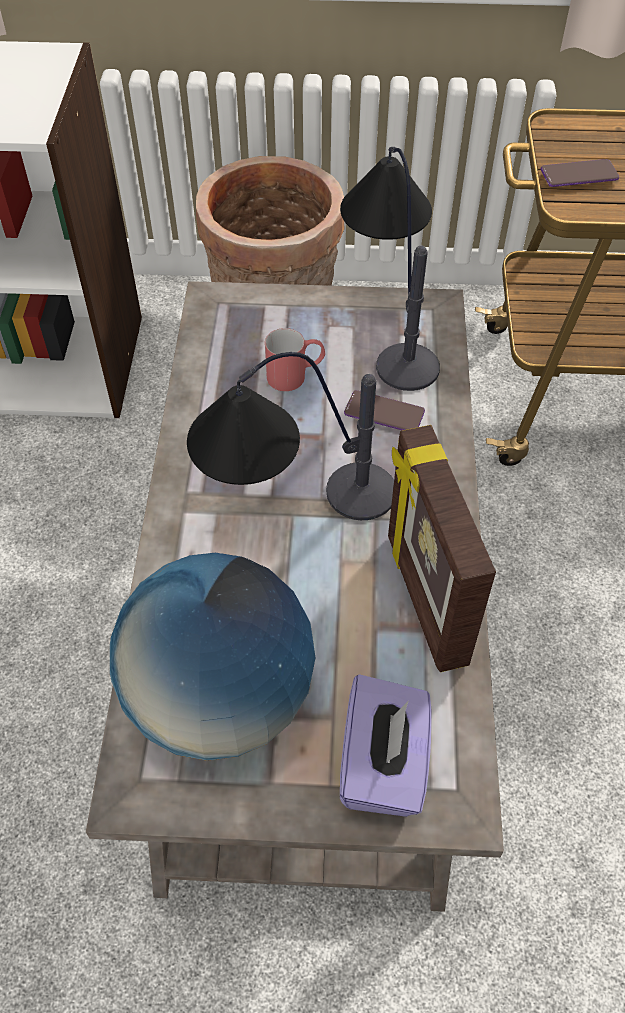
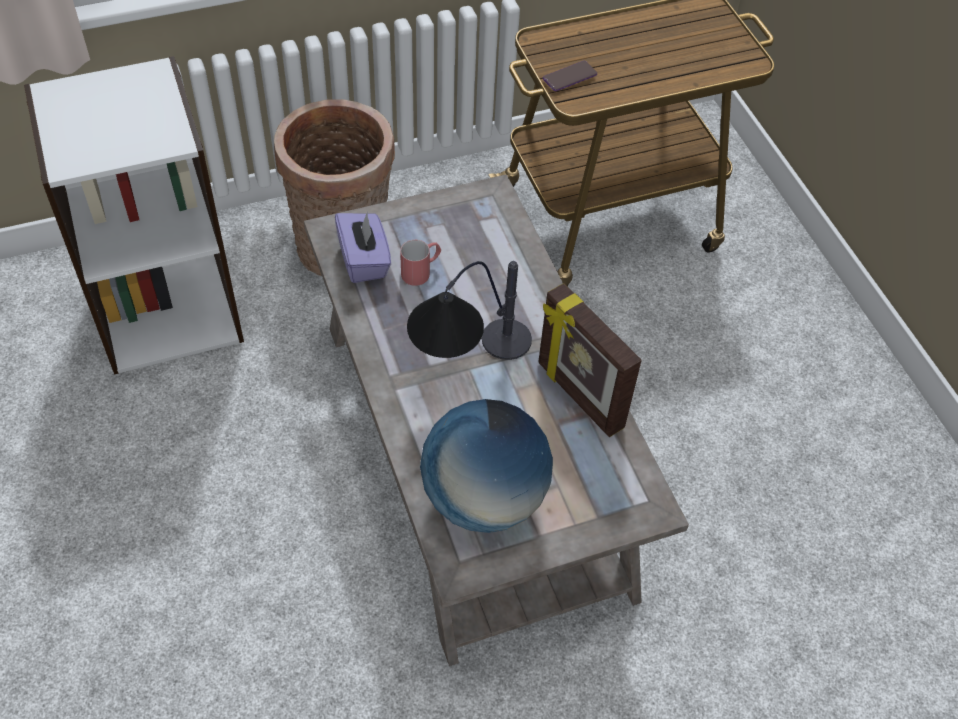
camera: 25 degrees left, 0 degrees up
(383, 764) = (600, 502): purple tissue box -> purple tissue box (364, 260)
(384, 413) = (495, 280): phone -> none
(389, 323) = (467, 214): table lamp -> none

